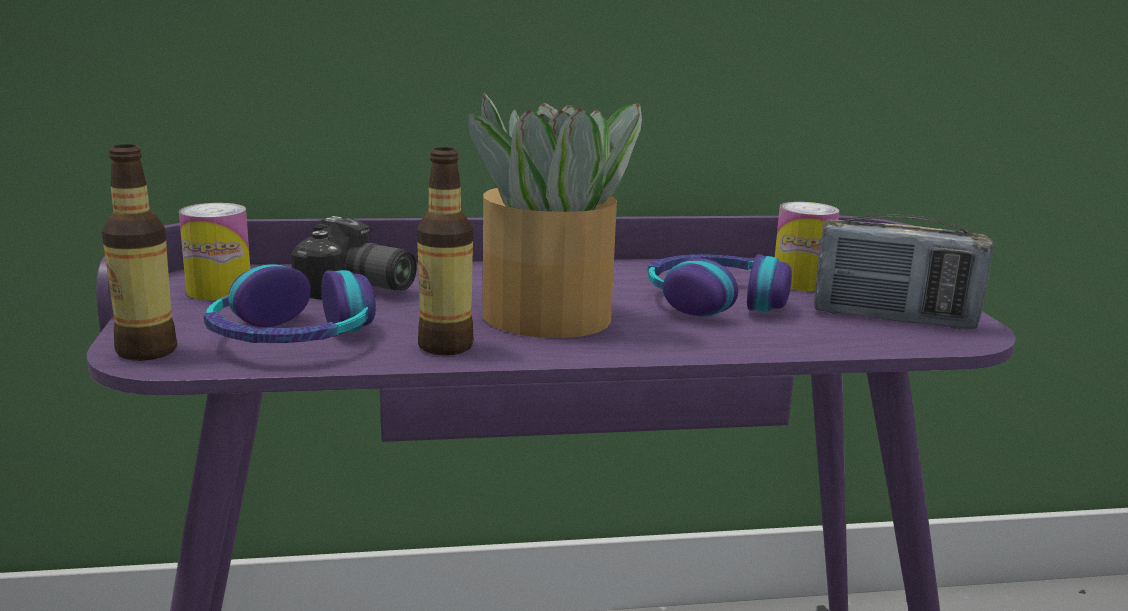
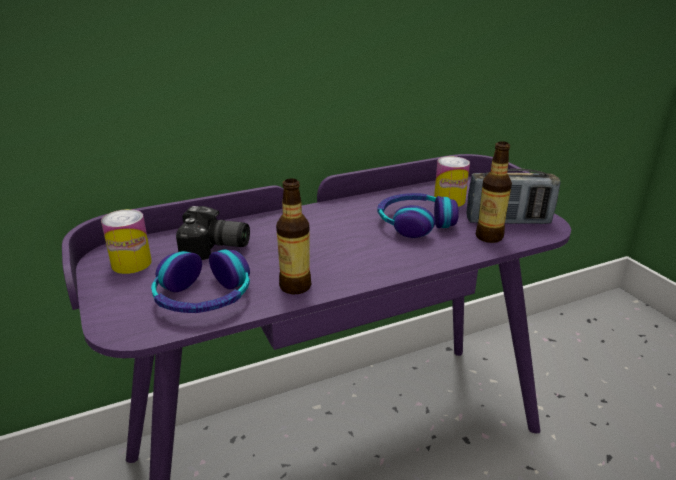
camera: 15 degrees left, 10 degrees up
(147, 351) = (122, 325): bottle -> bottle (489, 237)
(548, 317) = (337, 252): potted plant -> none

